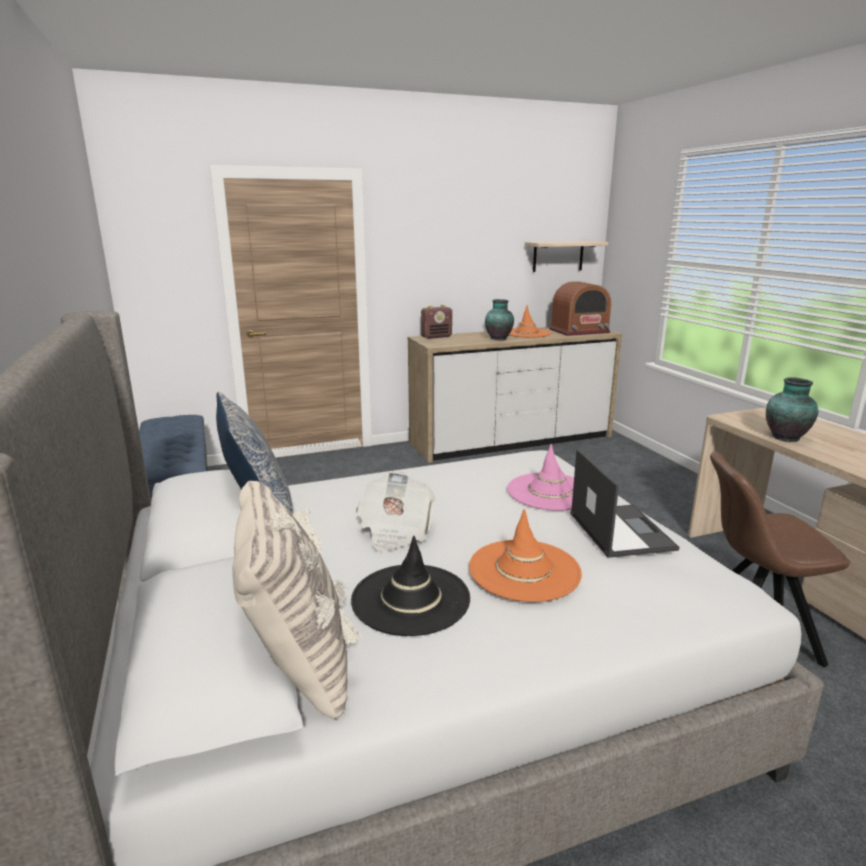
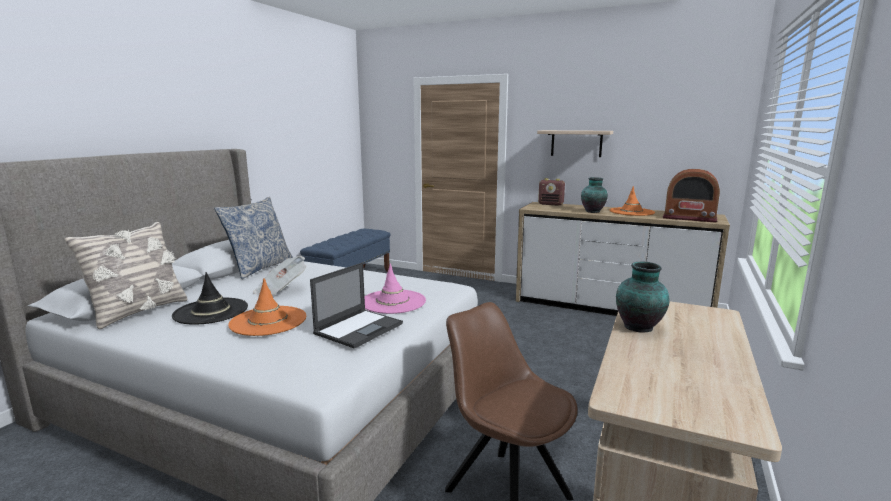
camera: 45 degrees right, 5 degrees down
(558, 256) = (689, 144): shelf -> shelf (576, 143)

